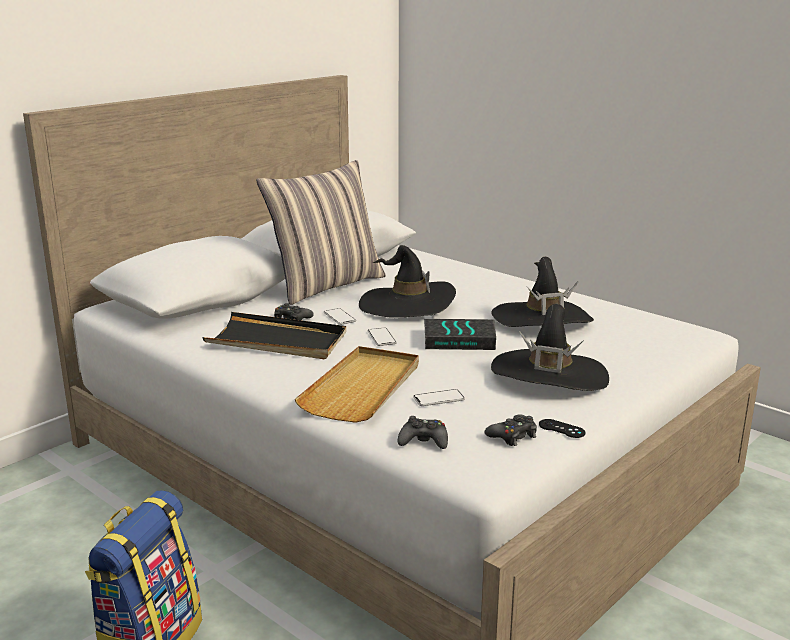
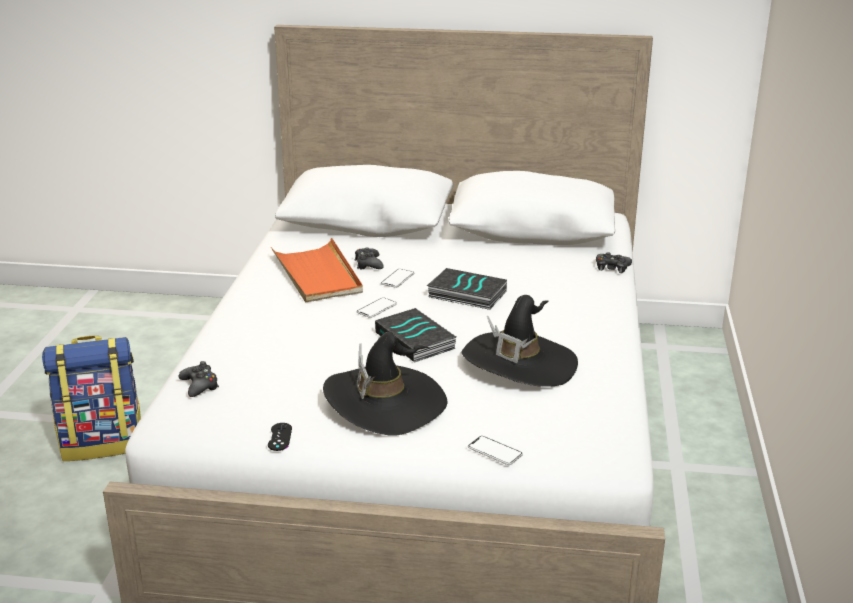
camera: 55 degrees right, 5 degrees up
(277, 341) = (317, 275): black tray -> orange tray
(326, 285) = (462, 250): pillow -> none
(363, 388) = (269, 334): beige tray -> none
(407, 305) = (466, 294): black hat -> book
(439, 399) = (281, 369): phone -> phone (495, 451)
(512, 436) = (243, 419): black game controller -> black game controller (612, 267)

